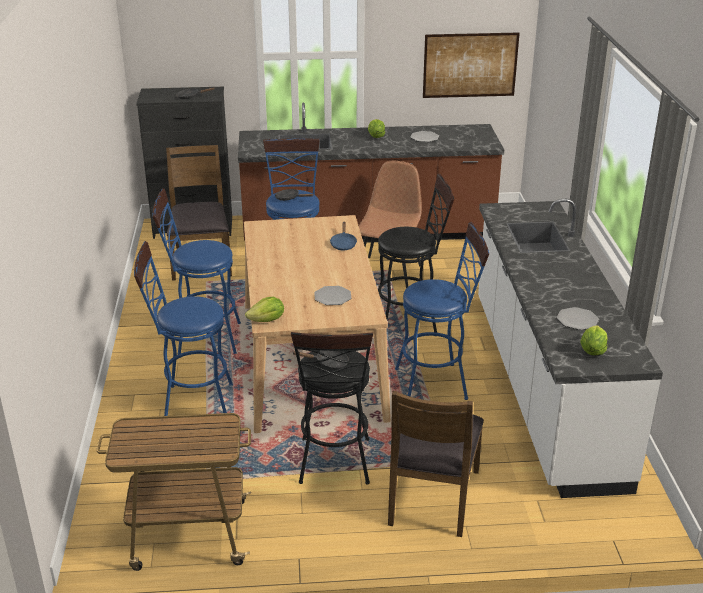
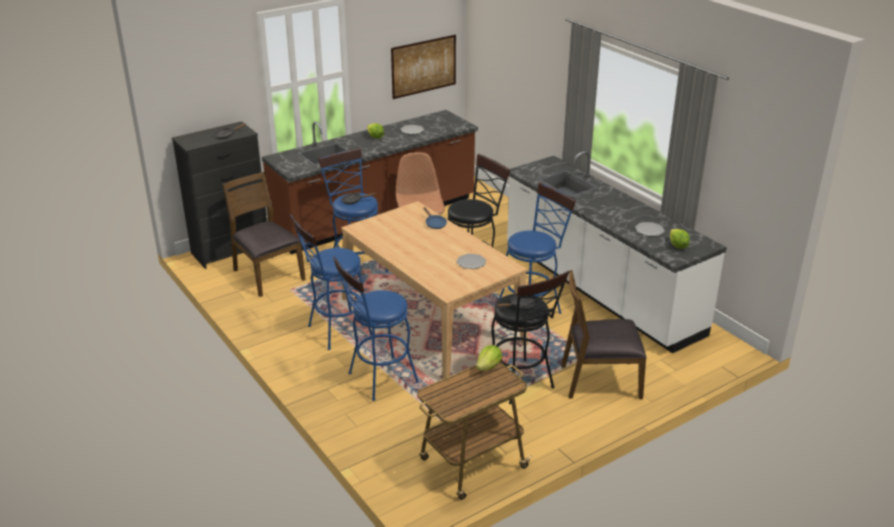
camera: 30 degrees left, 0 degrees up
(267, 320) = (446, 291): lettuce -> lettuce (488, 367)
(432, 497) = (600, 380): brown chair -> brown chair turned 105 degrees clockwise

